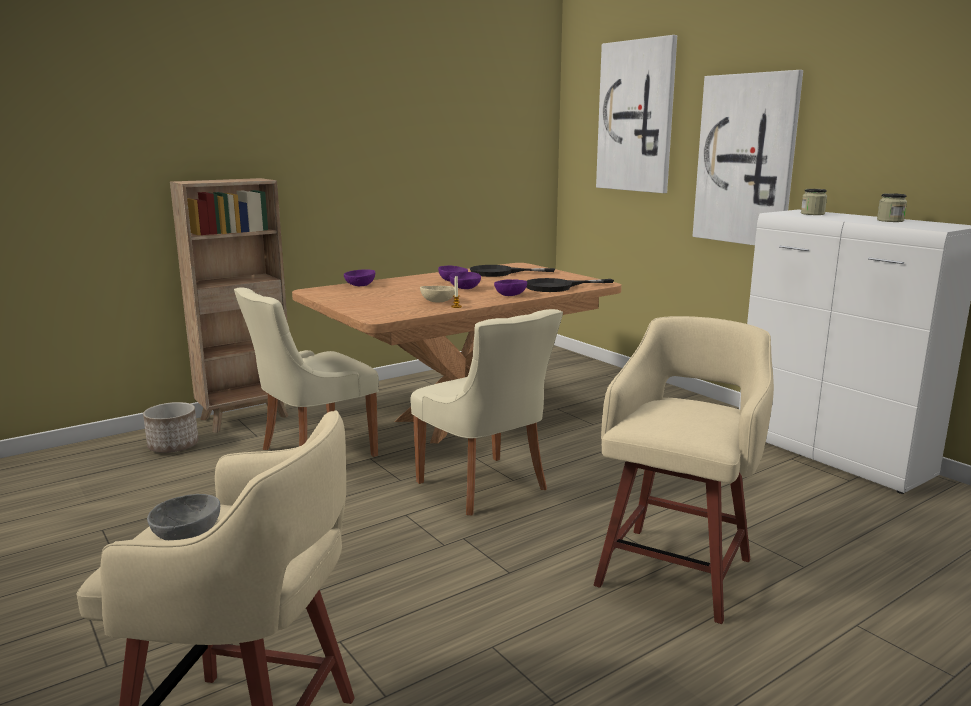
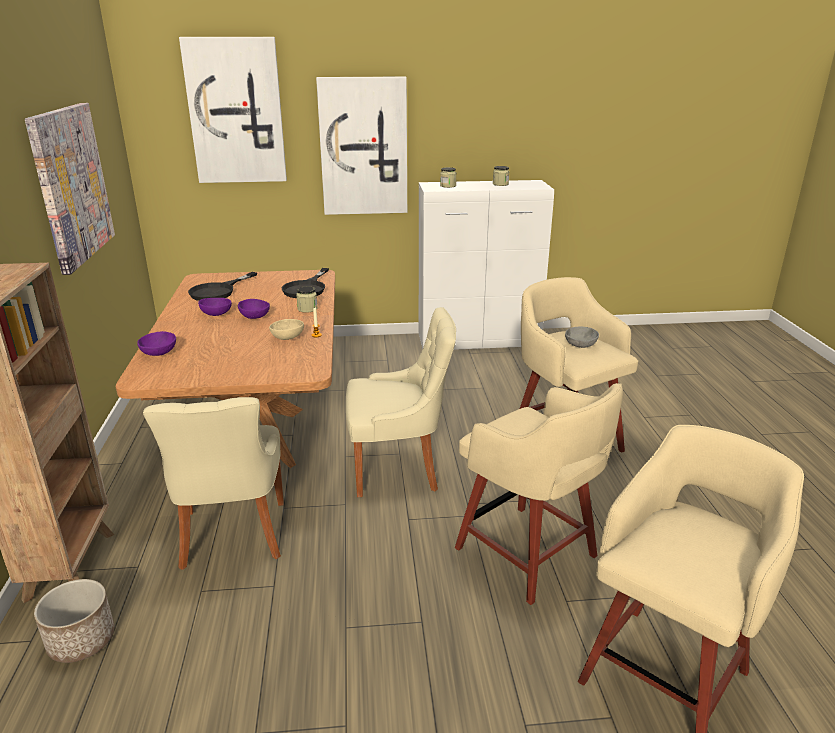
camera: 60 degrees left, 10 degrees up
(186, 536) = (692, 559): grey bowl -> grey bowl (580, 345)
(404, 597) = (528, 555): none -> beige stool
(428, 157) = (71, 185): none -> picture
(509, 295) = (307, 309): purple bowl -> jar

